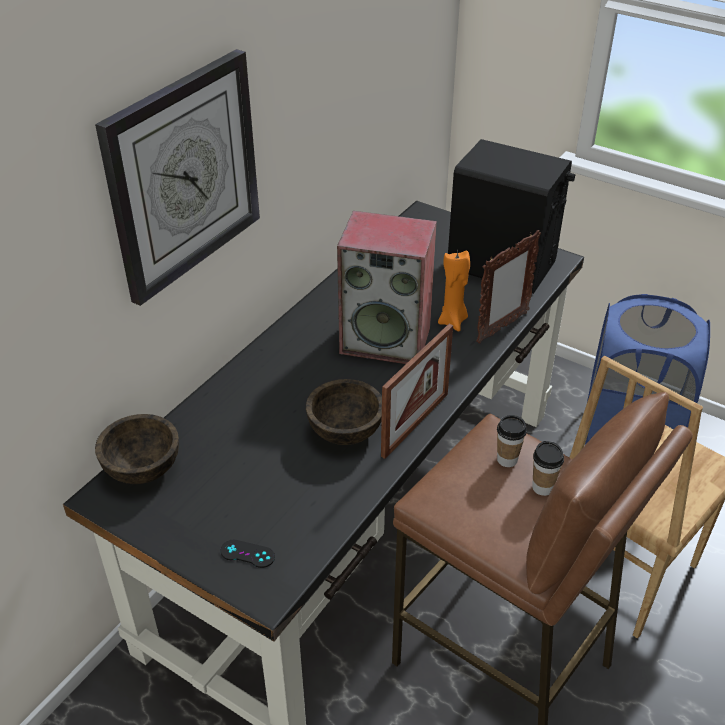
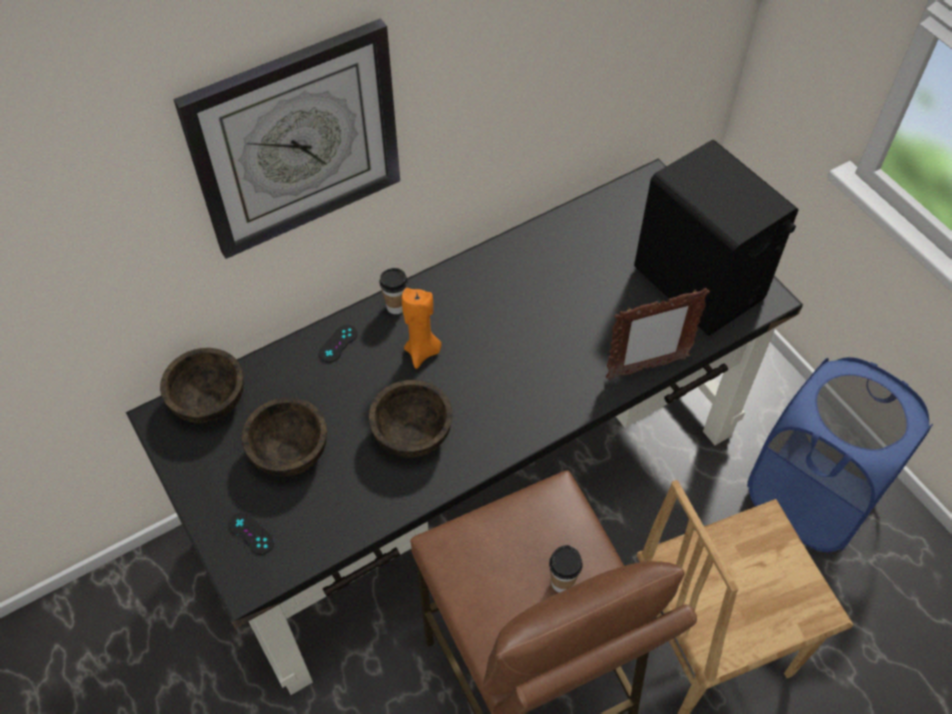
camera: 25 degrees right, 15 degrees up
(237, 389) = (338, 344): none -> black game controller
(244, 480) = (290, 452): none -> brown bowl
(387, 340) = (516, 338): speaker -> none
(415, 424) = (483, 454): picture frame -> none
(453, 321) = (599, 340): orange candle -> orange candle (422, 351)
(507, 459) = (547, 535): cup -> cup (396, 306)

